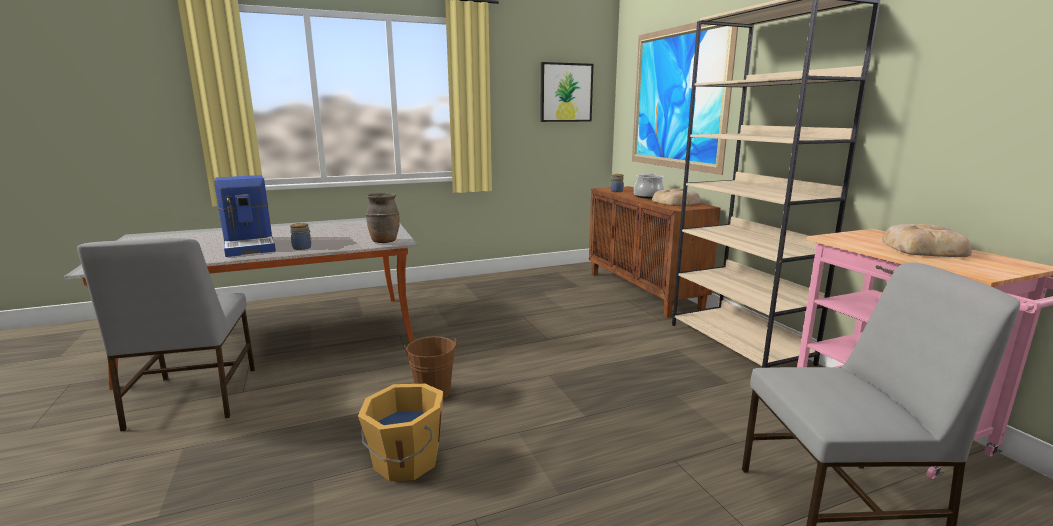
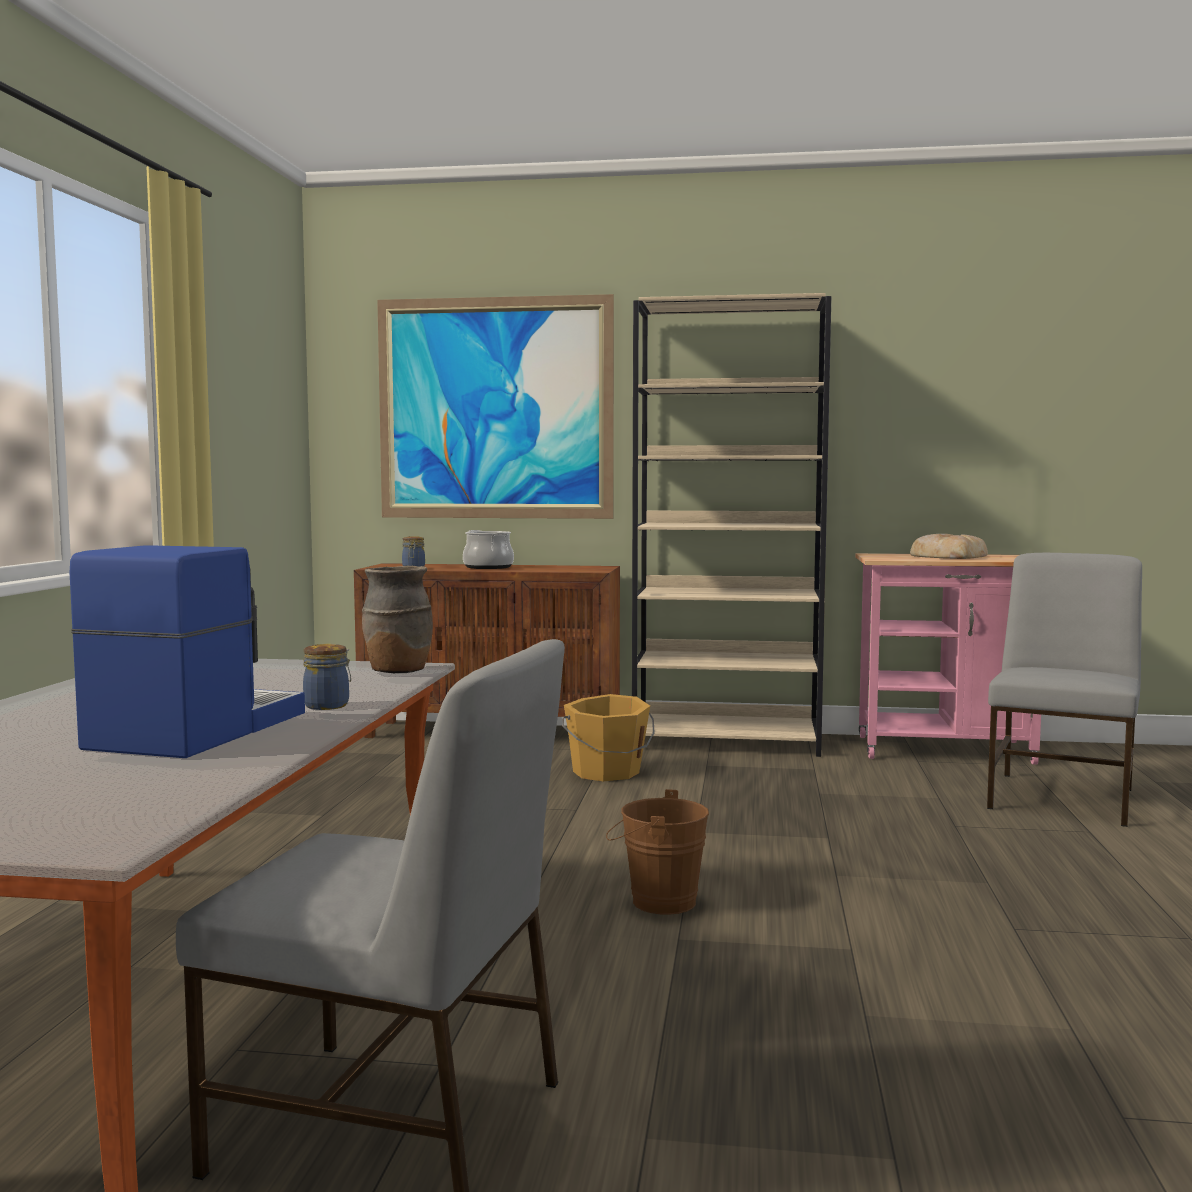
camera: 60 degrees left, 10 degrees down
(250, 245) = (195, 730): coffee machine -> coffee machine turned 75 degrees counterclockwise
(405, 461) = (859, 947): orange bucket -> orange bucket (606, 772)
(566, 92) = (265, 388): picture -> none
(677, 202) = (558, 567): bread -> none

